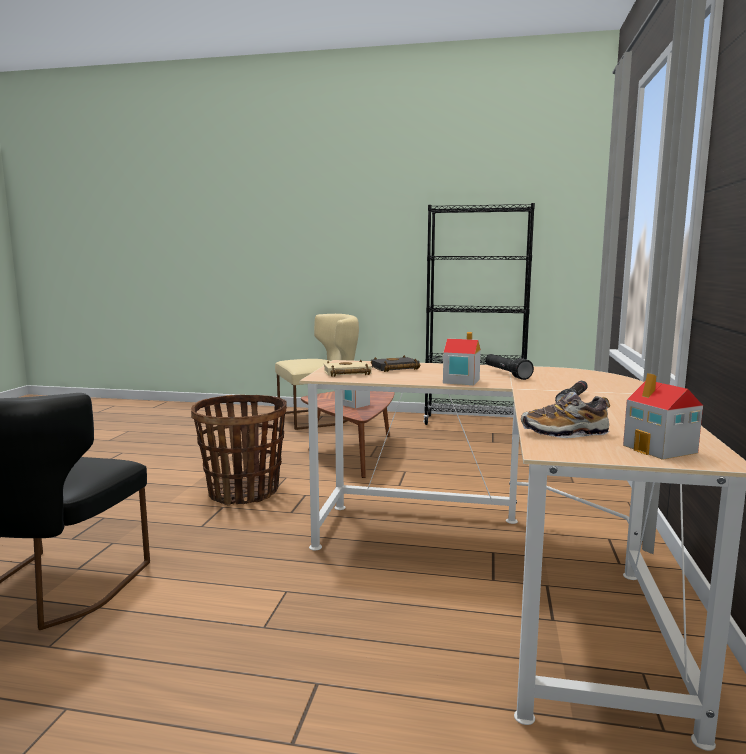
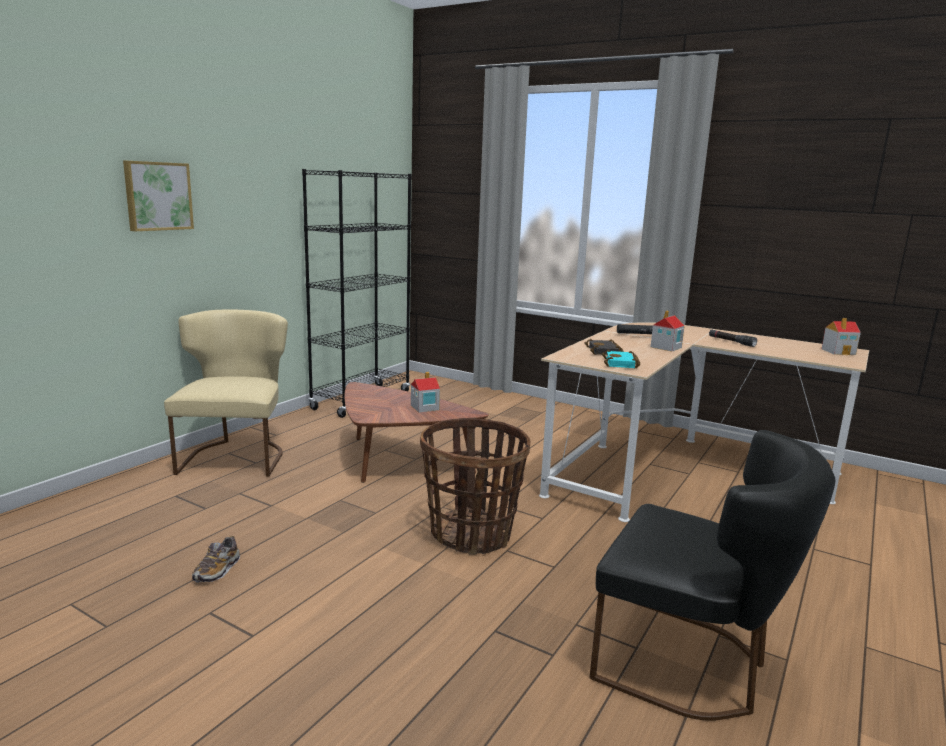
camera: 70 degrees left, 5 degrees up
(311, 233) = (157, 196): none -> picture
(346, 373) = (622, 363): beige book -> turquoise book
(564, 433) = (813, 356): shoe -> shoe (217, 570)

